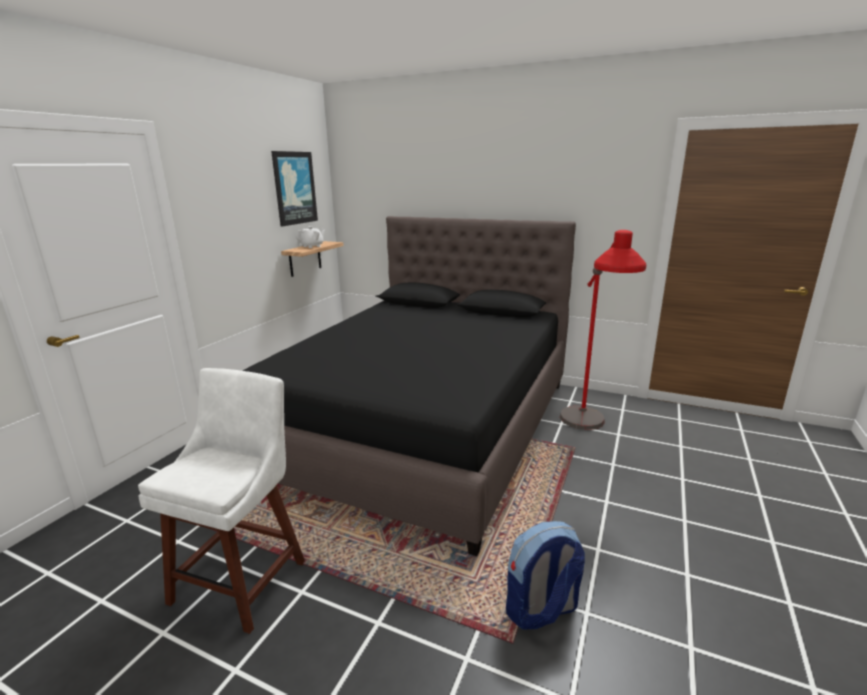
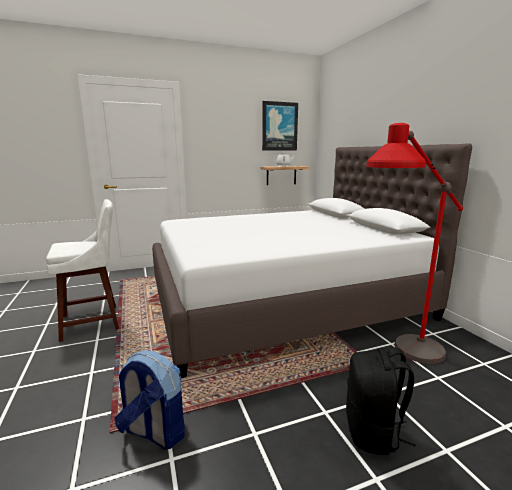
camera: 45 degrees right, 5 degrees down
(424, 425) = (283, 300): black bed -> white bed
(644, 494) = (373, 432): none -> black backpack

